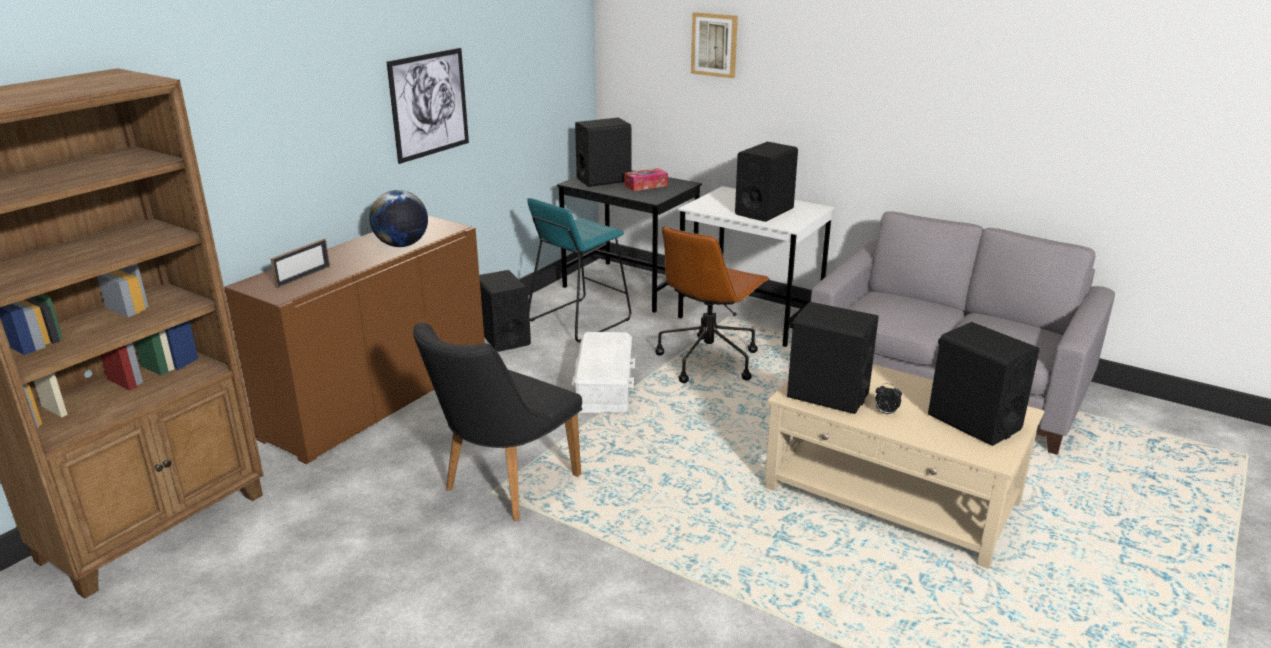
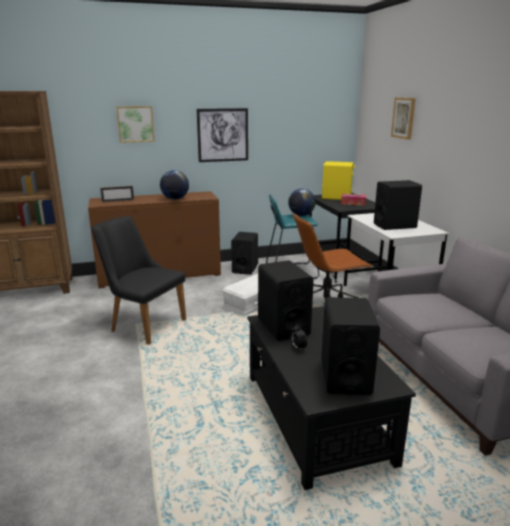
camera: 40 degrees right, 5 degrees down
(290, 110) = (135, 124): none -> picture
(502, 487) = (143, 324): black chair -> black chair turned 45 degrees clockwise
(579, 222) = (301, 215): none -> globe
(604, 180) = (336, 197): black speaker -> yellow speaker
(892, 495) = (315, 417): beige coffee table -> black coffee table

